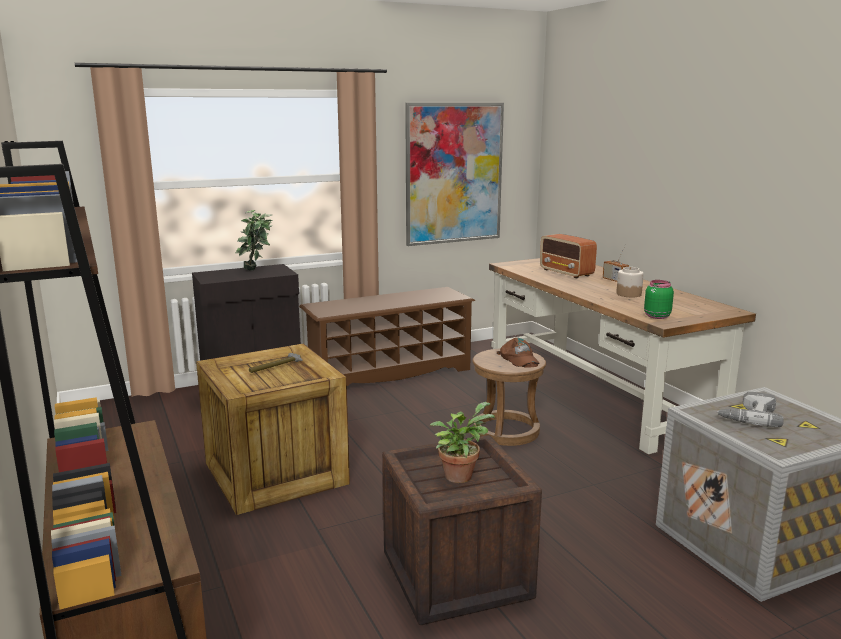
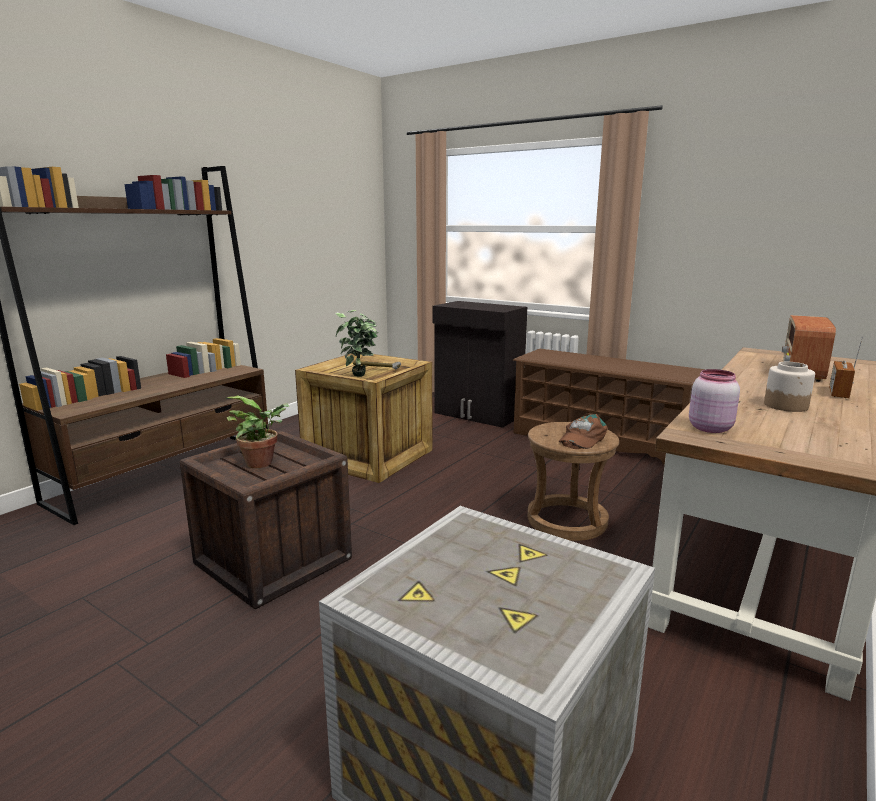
camera: 60 degrees right, 0 degrees up
(257, 270) = (493, 306): potted plant -> potted plant (359, 377)
(454, 173) = (755, 232): picture -> none
(656, 316) = (709, 428): green jar -> pink jar
(747, 415) = (495, 561): power drill -> none

